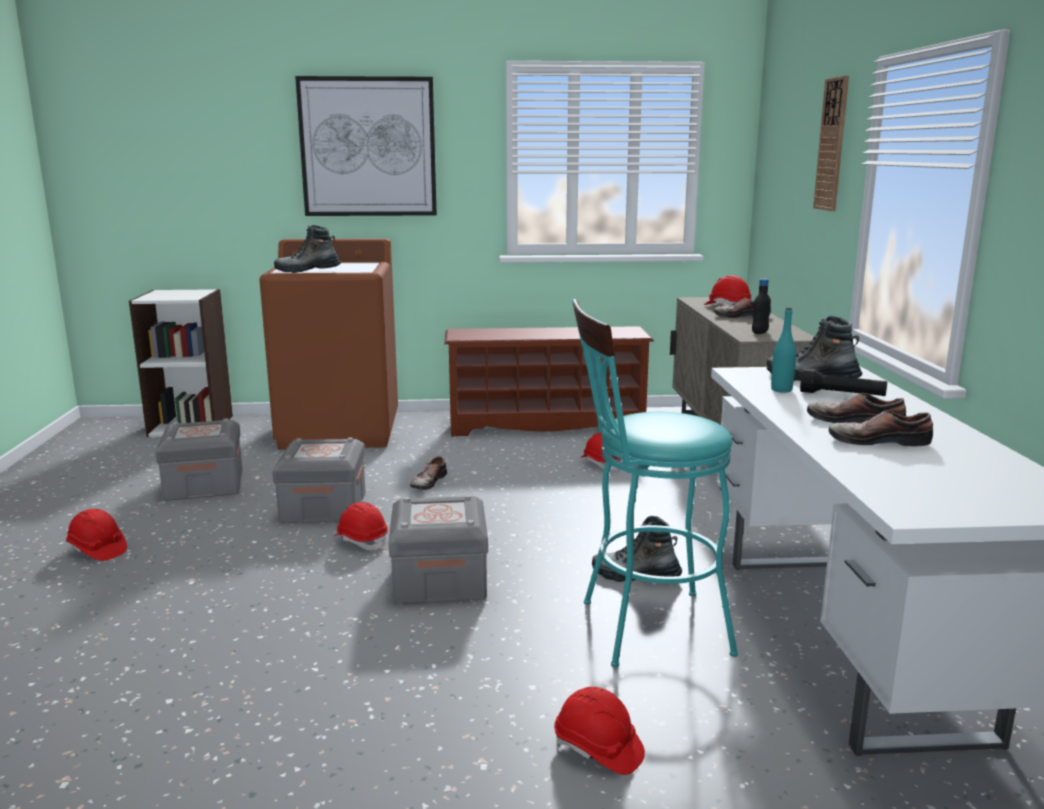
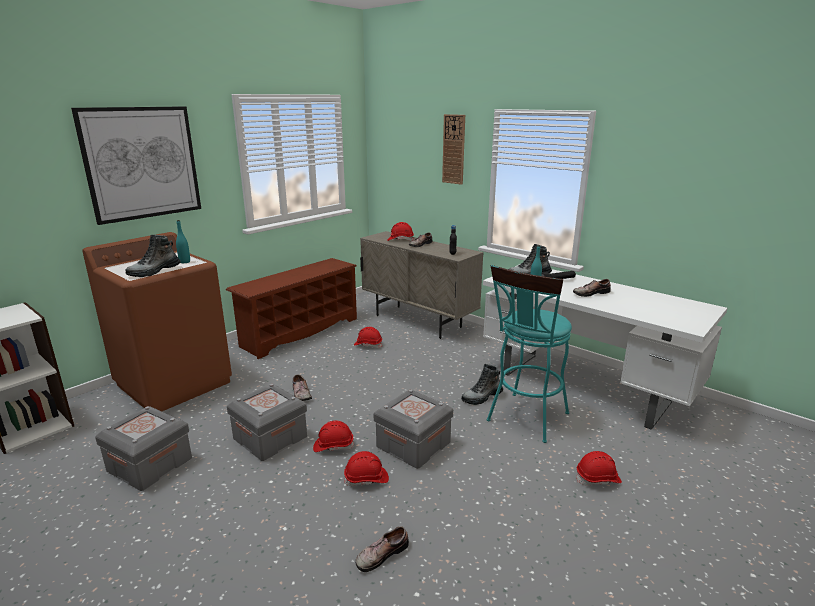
camera: 45 degrees left, 5 degrees up
(97, 550) = (166, 552): red hard hat -> red hard hat (366, 479)
(355, 269) = (184, 262): none -> turquoise bottle
(877, 440) = (616, 300): shoe -> shoe (381, 554)

